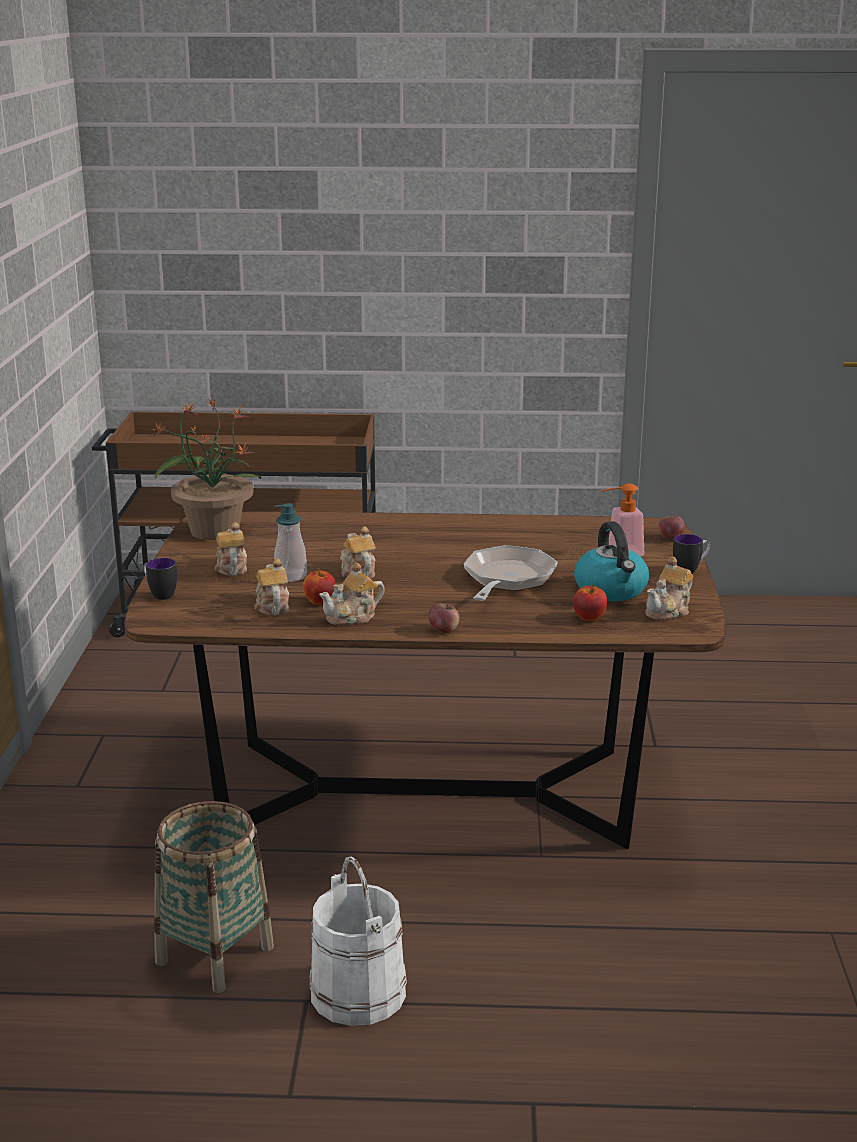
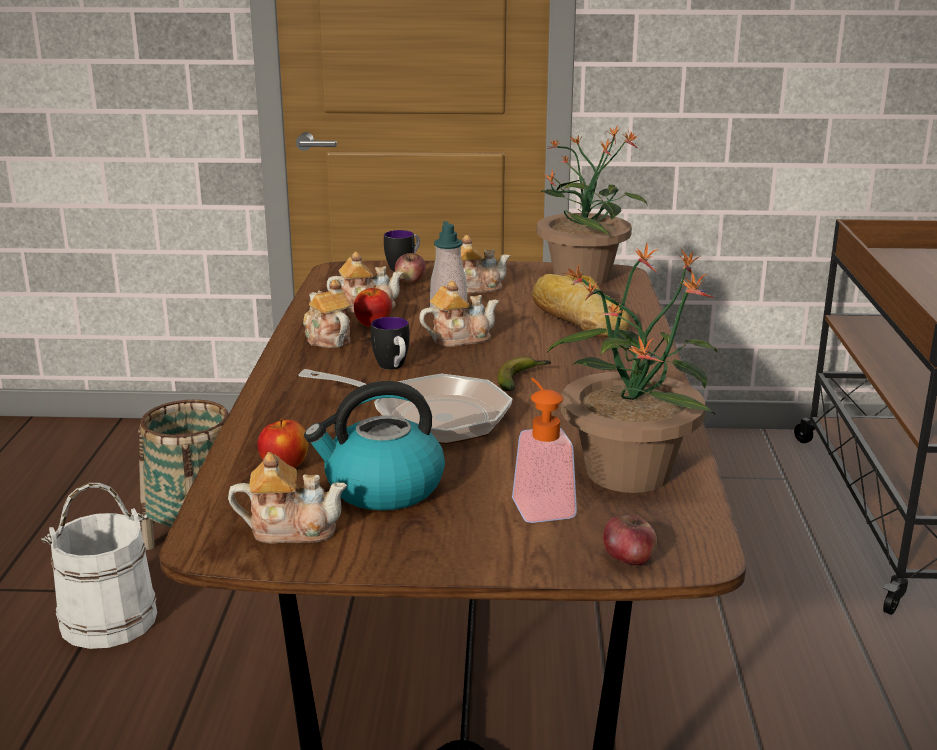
camera: 90 degrees right, 0 degrees up
(320, 536) = (577, 319): none -> bread
(441, 554) = (522, 380): none -> banana
(444, 630) = (276, 380): apple -> apple (410, 281)
(573, 533) = (628, 471): none -> potted plant
(669, 611) = (291, 529): teapot -> teapot turned 135 degrees clockwise
(690, 570) = (467, 566): mug -> mug (393, 368)

